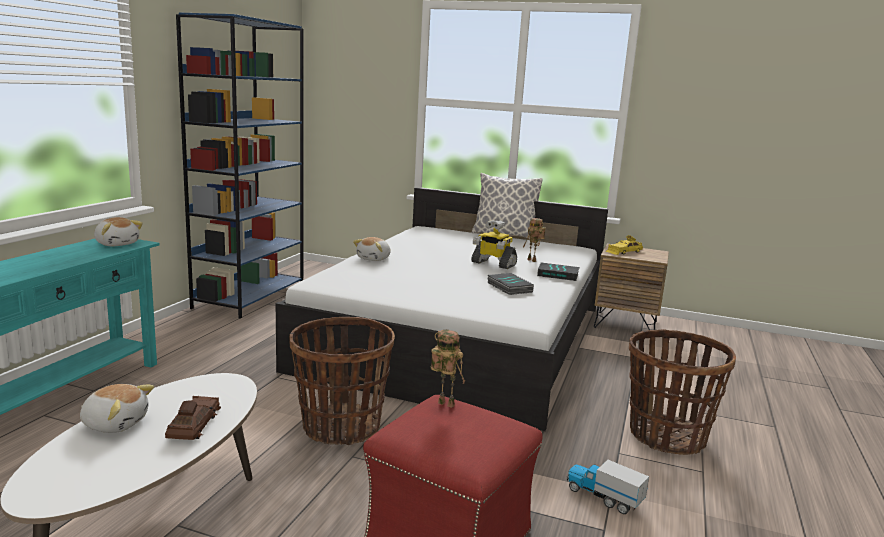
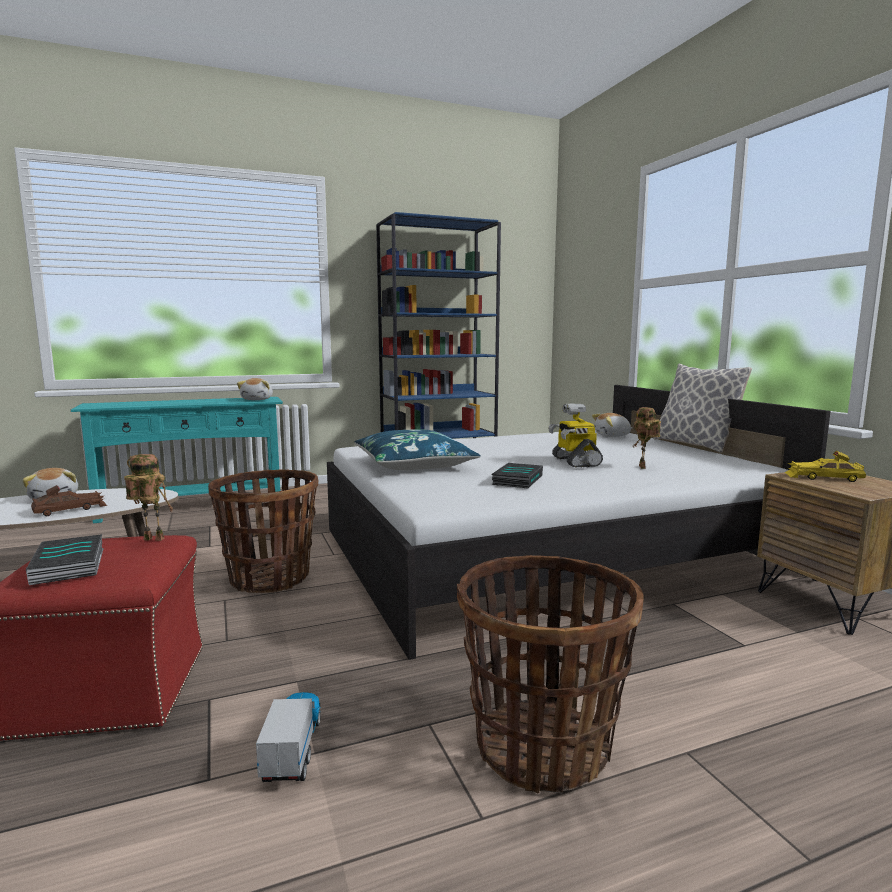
camera: 50 degrees right, 5 degrees down
(374, 259) = (467, 442): plush toy -> plush toy (612, 436)
(413, 290) = (414, 464): none -> blue pillow
(444, 404) = (151, 540): toy robot -> toy robot turned 75 degrees counterclockwise
(558, 275) = (626, 482): book -> book (70, 565)

